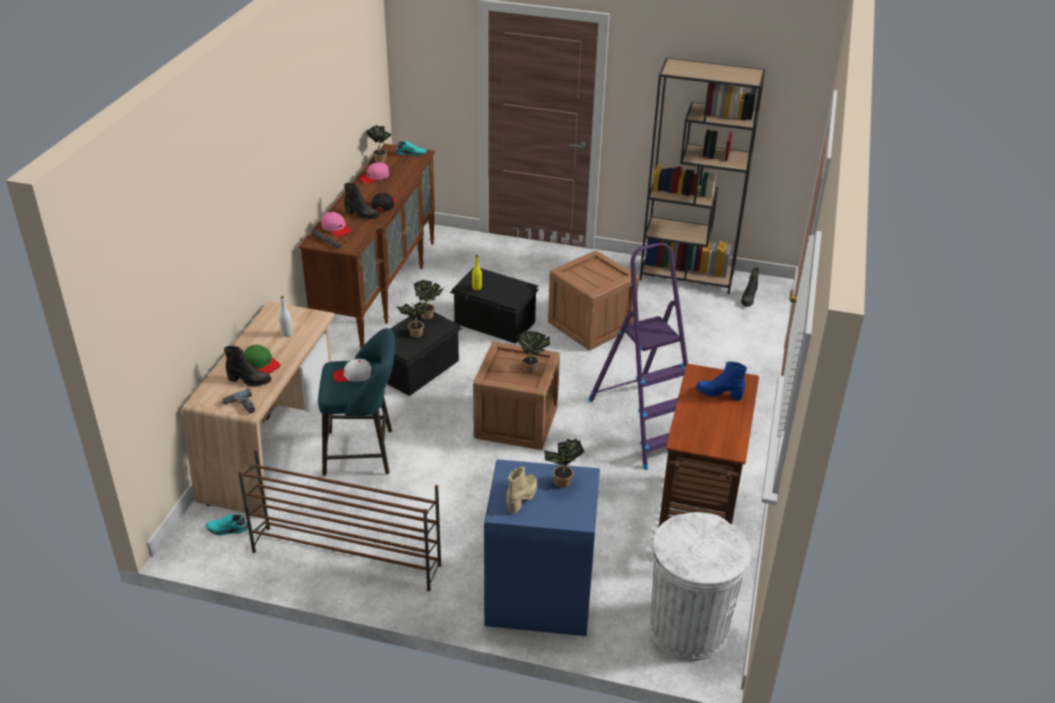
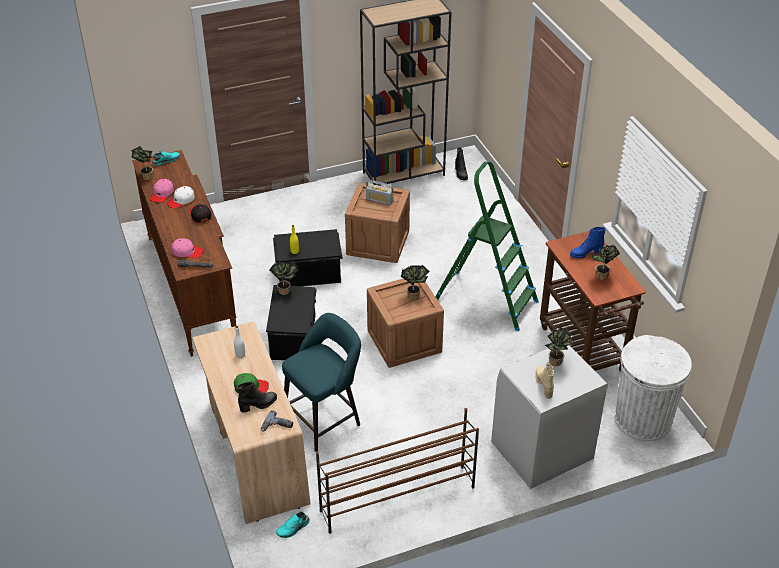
camera: 35 degrees left, 5 degrees up
(353, 375) = (317, 362): white cap -> white cap (181, 200)
(361, 215) = (193, 231): black boot -> none
(414, 334) = (291, 310): potted plant -> potted plant (601, 277)
(539, 593) = (540, 448): blue washing machine -> white washing machine
(599, 273) = (379, 200): none -> radio
(643, 425) = (486, 301): purple step ladder -> green step ladder

